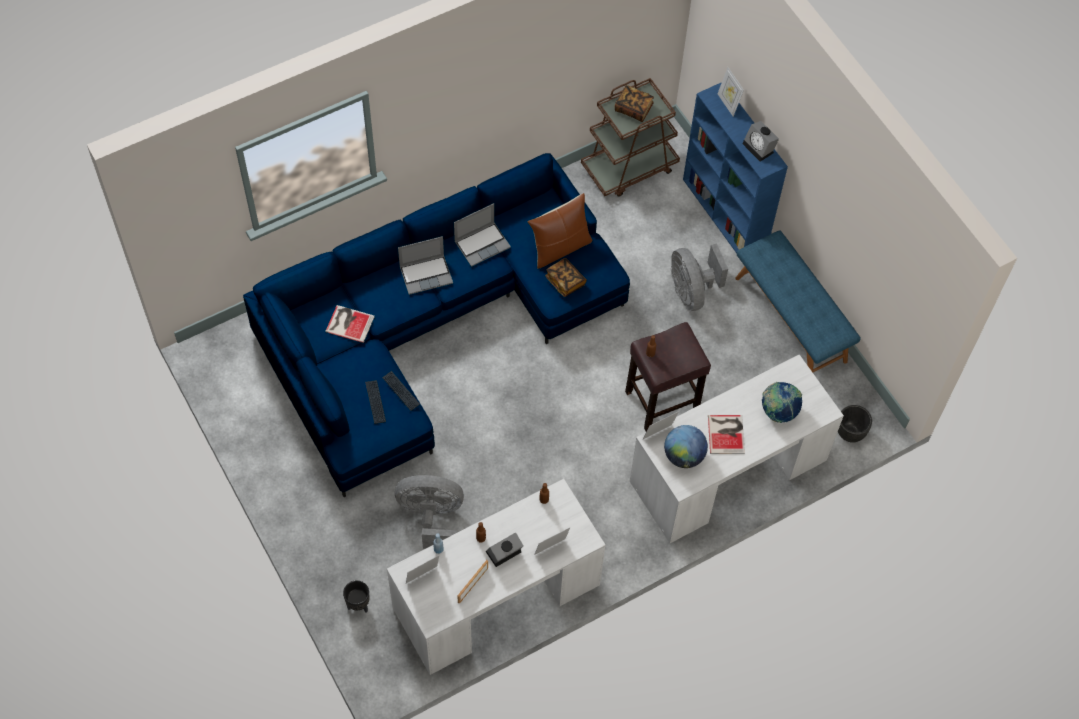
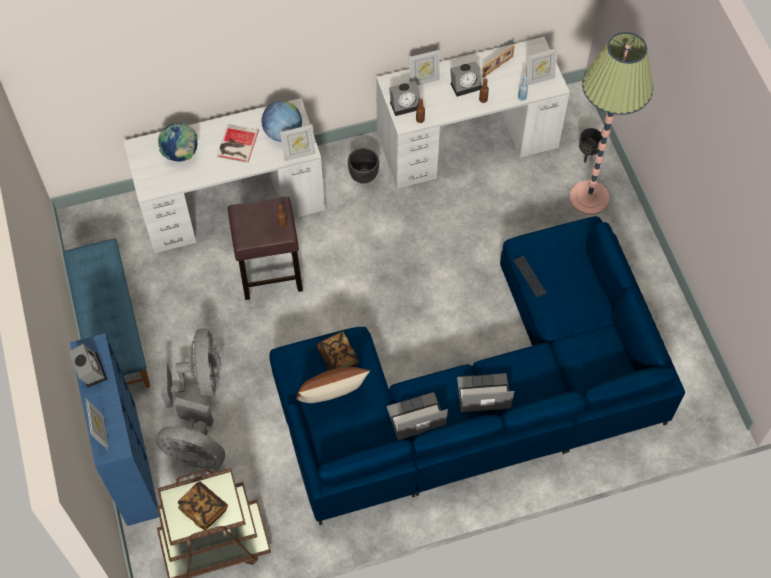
camera: 165 degrees left, 0 degrees up
(349, 323) = (572, 356): book -> none
(351, 551) = (589, 198): none -> floor lamp
(375, 402) = (556, 270): keyboard -> none
(432, 517) = (511, 212): grey fan -> grey fan (195, 452)
(564, 515) = (405, 104): none -> alarm clock
(850, 433) = (107, 213): black planter -> black planter (363, 176)

